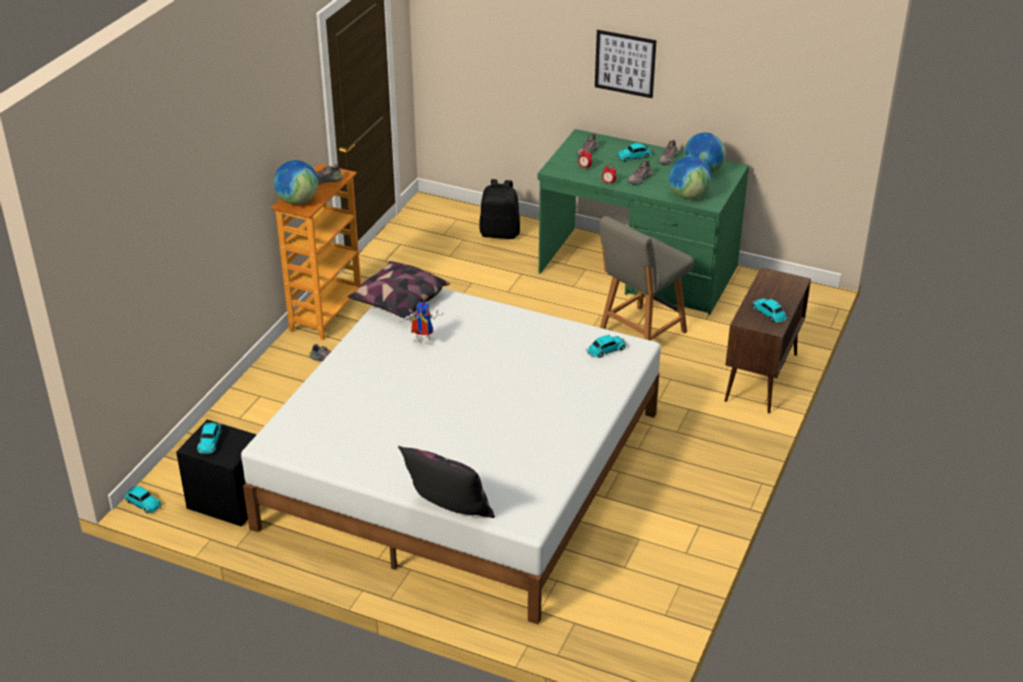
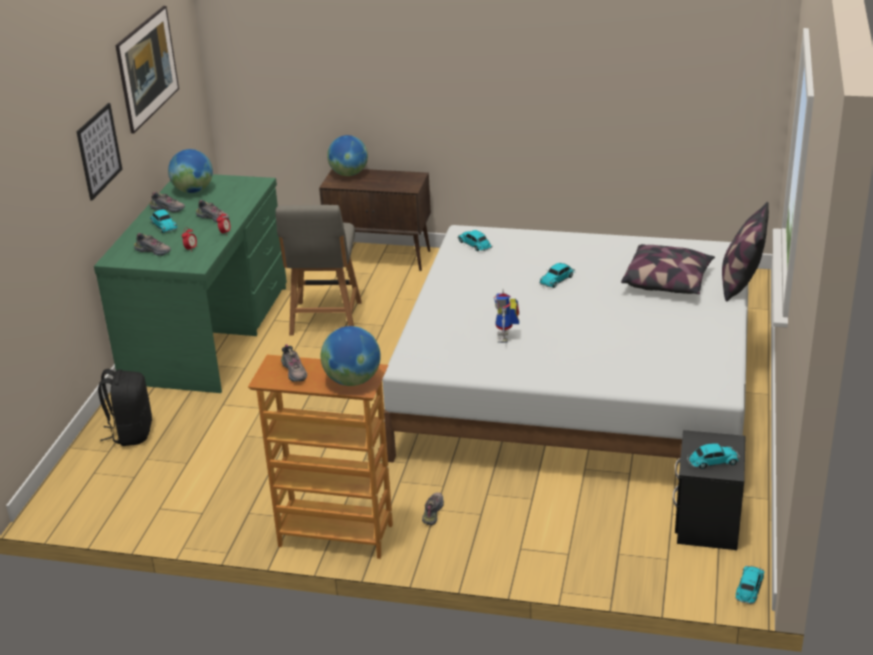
camera: 100 degrees left, 5 degrees down
(399, 302) = (436, 364): pillow -> pillow (667, 282)
(640, 333) = (325, 320): grey chair -> grey chair turned 60 degrees clockwise
(688, 195) = (245, 193): globe -> globe (348, 174)
(737, 75) = (151, 89): none -> picture
(769, 314) = (395, 179): toy car -> toy car (557, 279)

